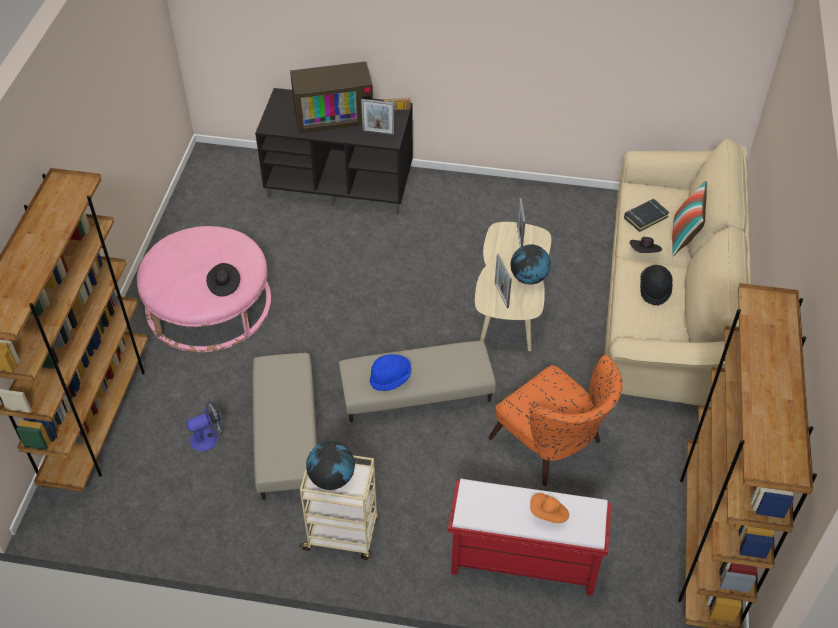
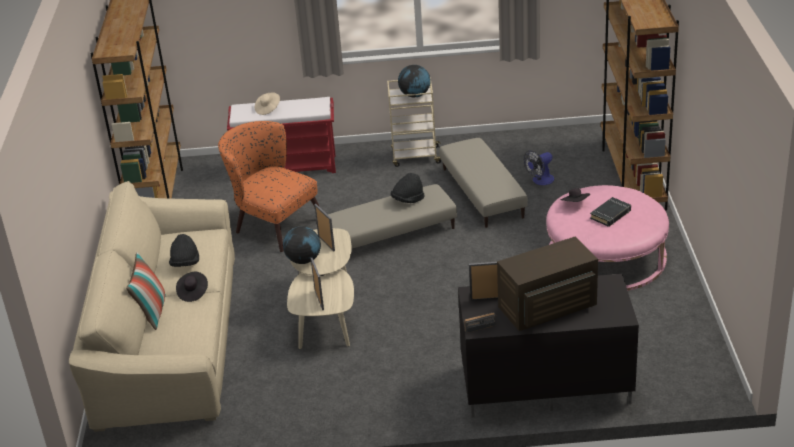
camera: 170 degrees right, 15 degrees down
(390, 378) = (408, 200): blue hat -> black hat
(548, 514) = (268, 109): orange hat -> beige hat
(645, 217) = (189, 323): black book -> black book (610, 215)

